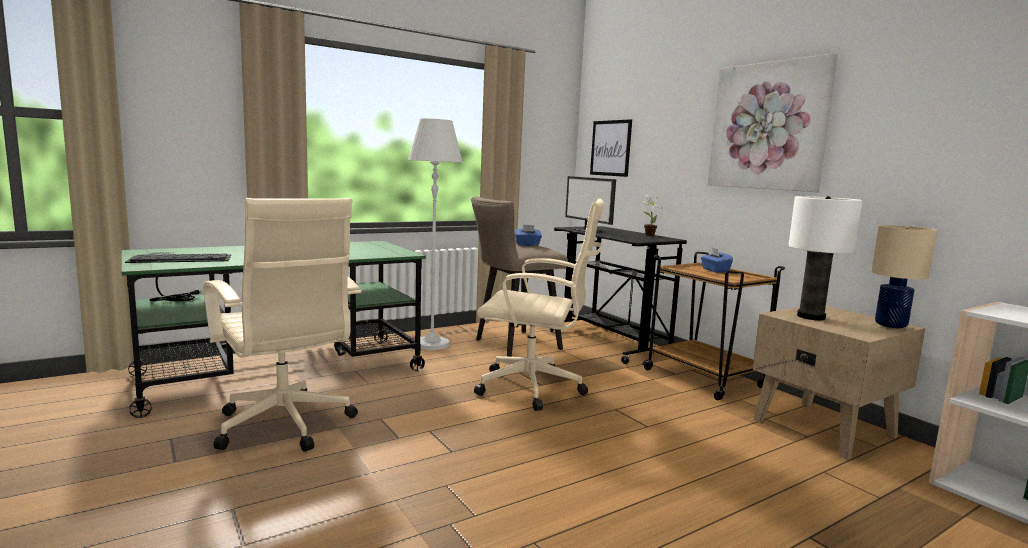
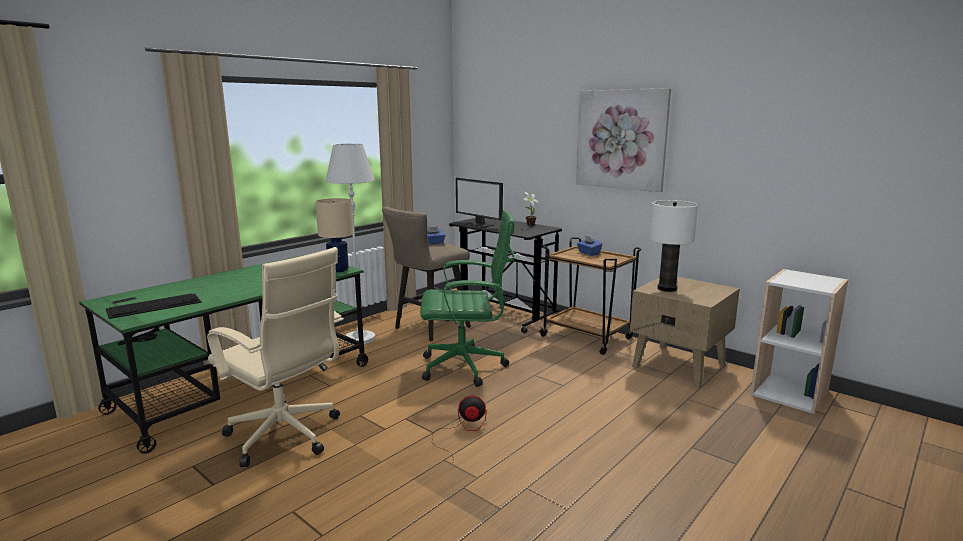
camera: 15 degrees left, 5 degrees up
(488, 457) = (462, 431): none -> fan
(535, 389) = (467, 367): beige office chair -> green office chair
(610, 148) = (486, 149): picture -> none
(890, 326) = (719, 290): beige table lamp -> beige table lamp (338, 271)

